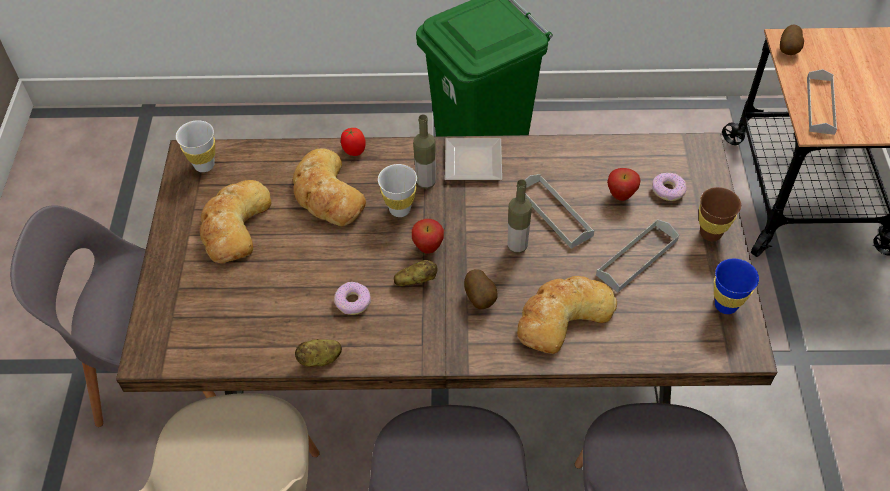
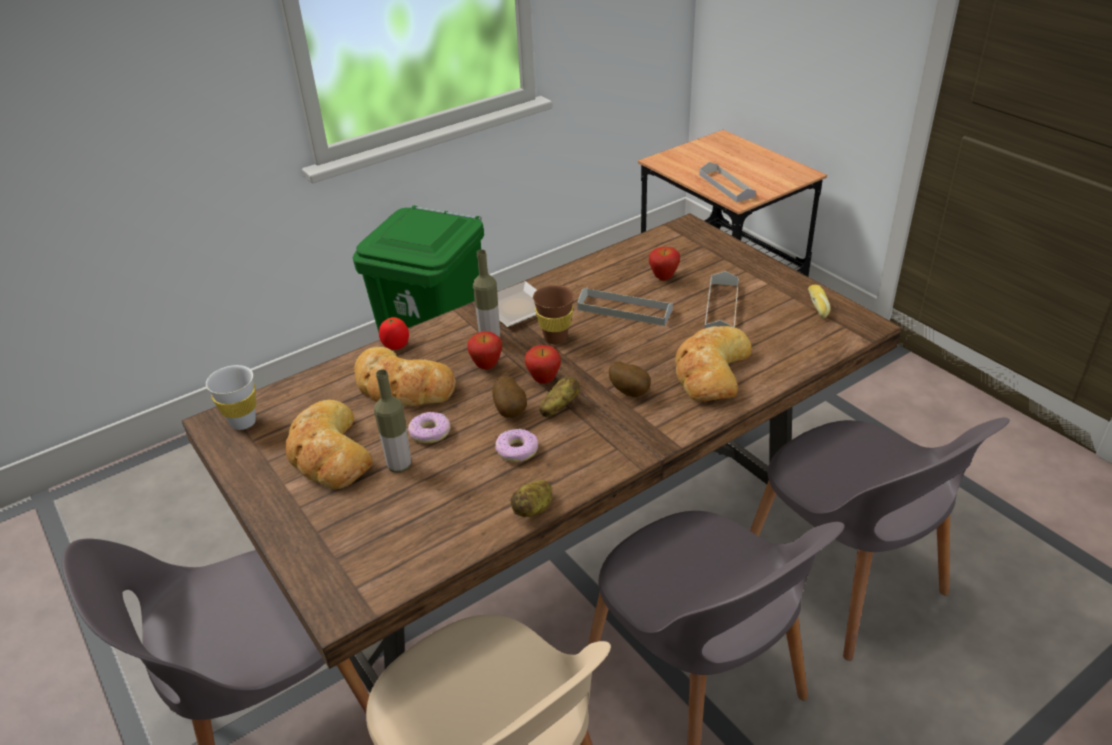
camera: 35 degrees left, 15 degrees down
(400, 209) = (486, 366): white cup -> apple
(517, 246) = (619, 344): bottle -> bottle (399, 465)
(668, 190) = (694, 259): donut -> donut (430, 432)
(710, 233) = (755, 270): brown cup -> brown cup (555, 338)
(726, 305) = (819, 306): blue cup -> bread
(789, 50) = (669, 165): potato -> potato (511, 411)

